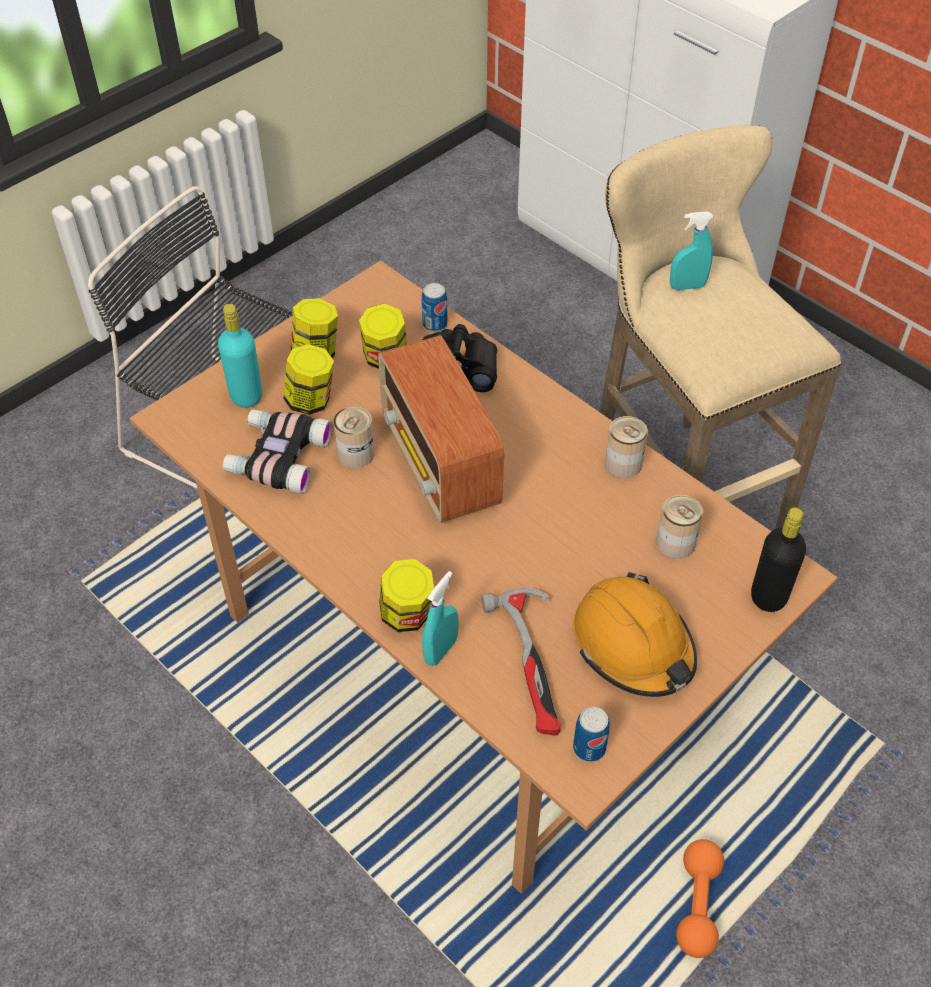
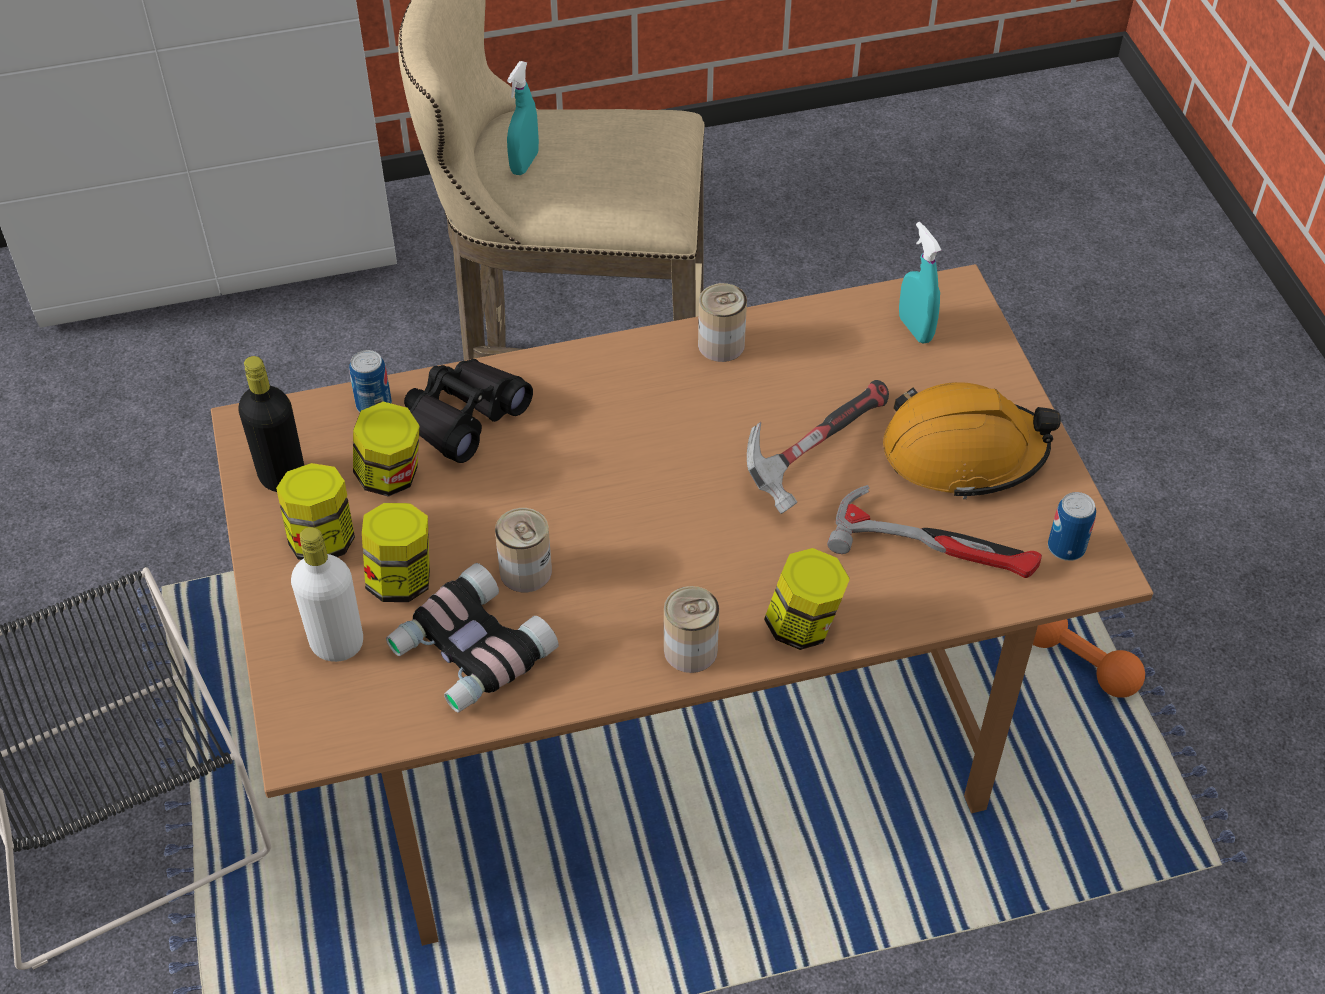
camera: 60 degrees left, 0 degrees up
(246, 396) = (337, 644): turquoise bottle -> white bottle
(440, 465) = (606, 499): radio -> none
(441, 650) = (870, 616): turquoise spray bottle -> turquoise spray bottle (915, 329)
(563, 558) = (814, 454): none -> hammer
(675, 543) = (856, 357): can -> can (690, 650)
(768, 597) = (968, 323): black bottle -> black bottle (282, 476)

